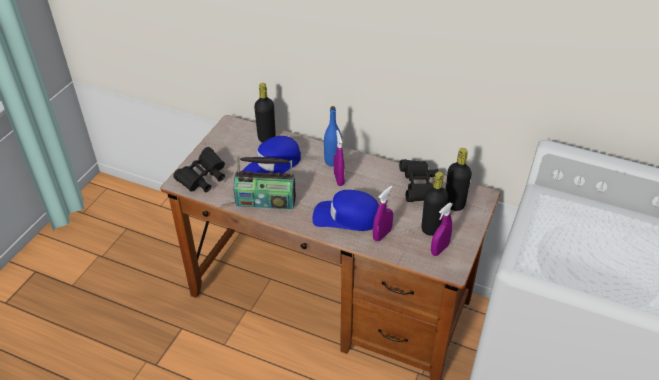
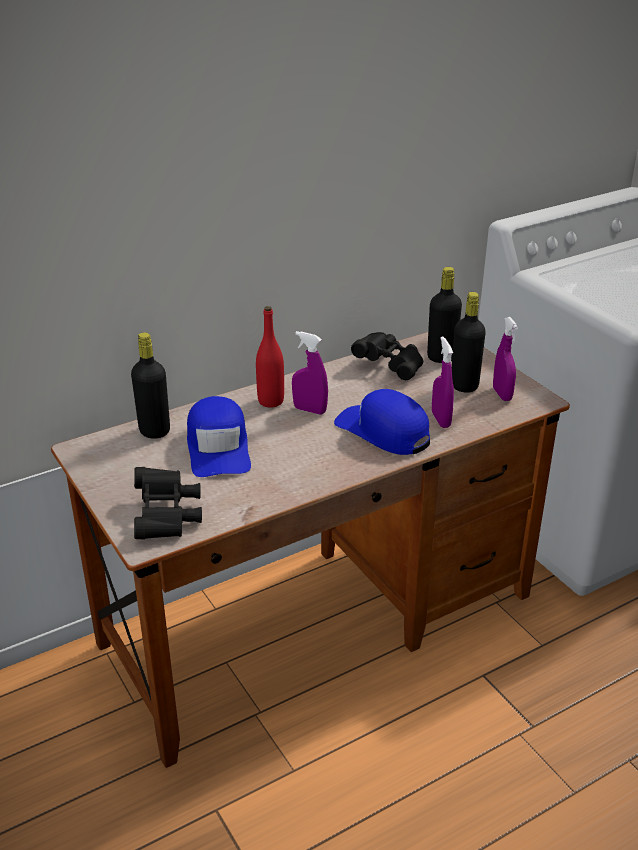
camera: 55 degrees left, 10 degrees down
(266, 200) = (280, 479): radio -> none
(332, 161) = (271, 401): blue bottle -> red bottle
(346, 217) = (383, 431): blue cap -> blue cap turned 90 degrees clockwise

